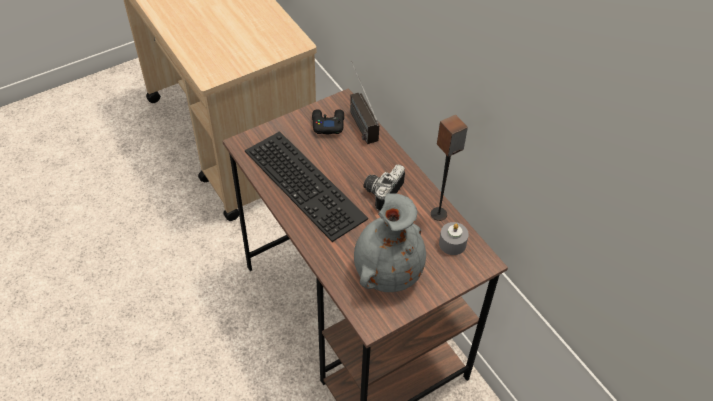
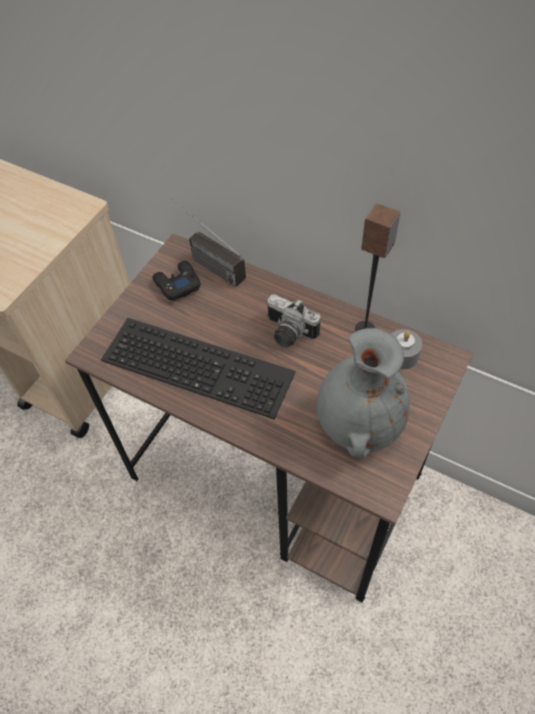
camera: 25 degrees left, 5 degrees up
(381, 191) = (288, 333): camera -> camera turned 60 degrees counterclockwise

